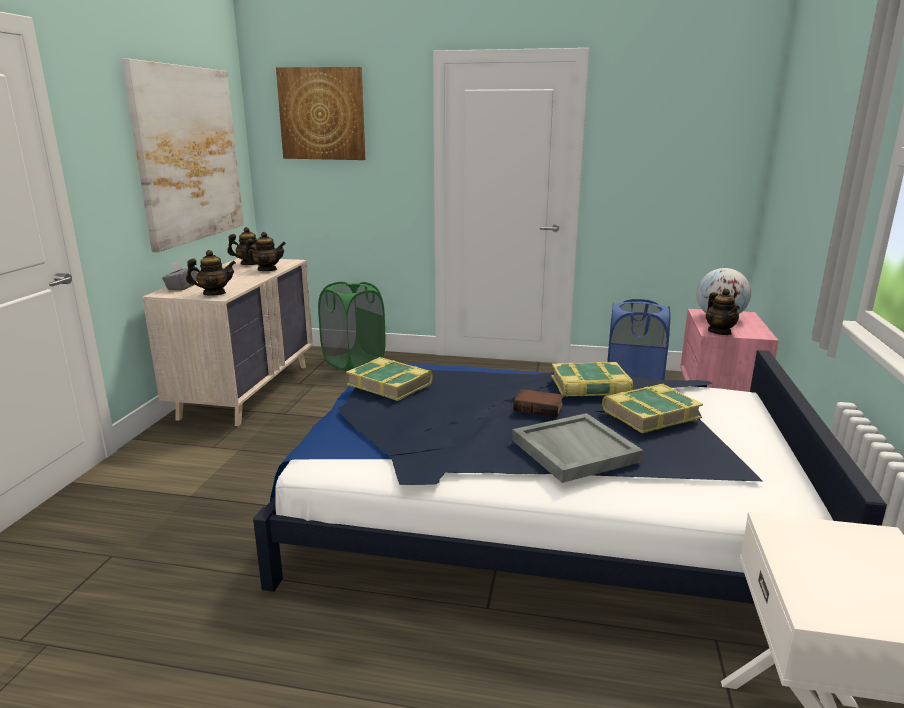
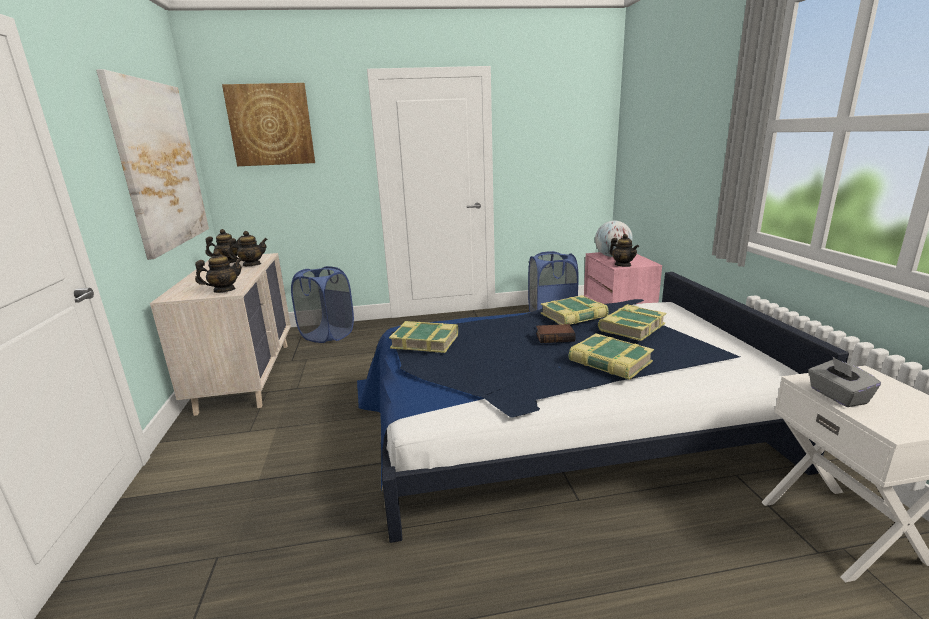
camera: 20 degrees left, 0 degrees up
(181, 287) = (183, 289): grey tissue box -> grey tissue box (837, 396)
(353, 362) = (327, 335): green laundry basket -> blue laundry basket
(573, 450) = (609, 362): grey tray -> book

